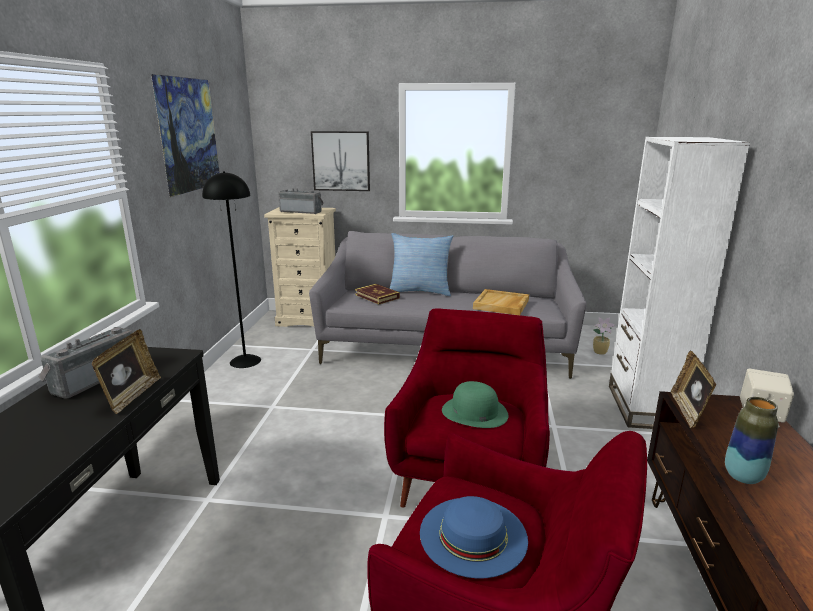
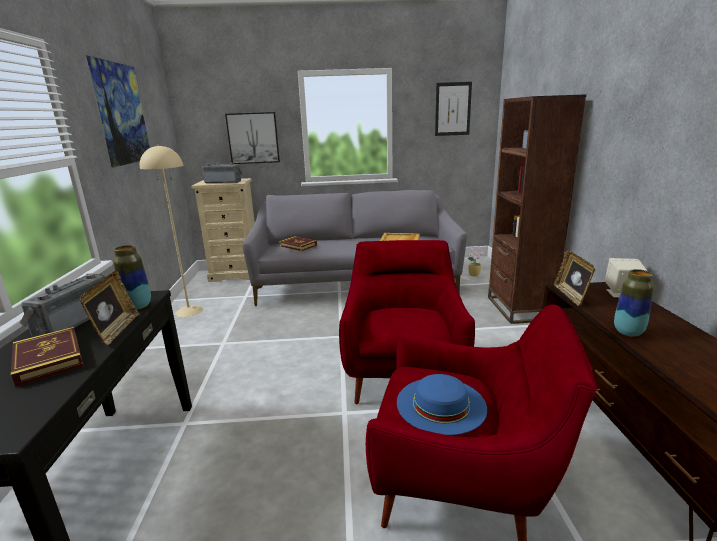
camera: 10 degrees left, 0 degrees up
(57, 422) = (49, 359): none -> book
(163, 367) = (138, 306): none -> vase
(245, 361) = (189, 311): black floor lamp -> beige floor lamp
(420, 291) = (332, 239): pillow -> none
(474, 412) = (407, 318): green hat -> none
(592, 136) = (453, 109): none -> picture
(645, 407) = (518, 308): white bookcase -> brown bookcase

